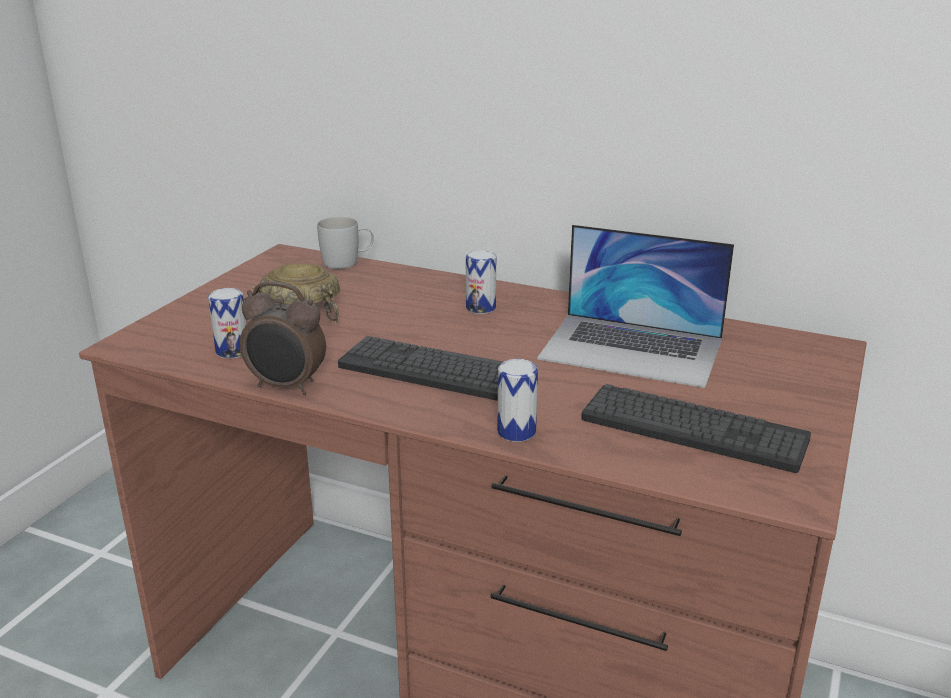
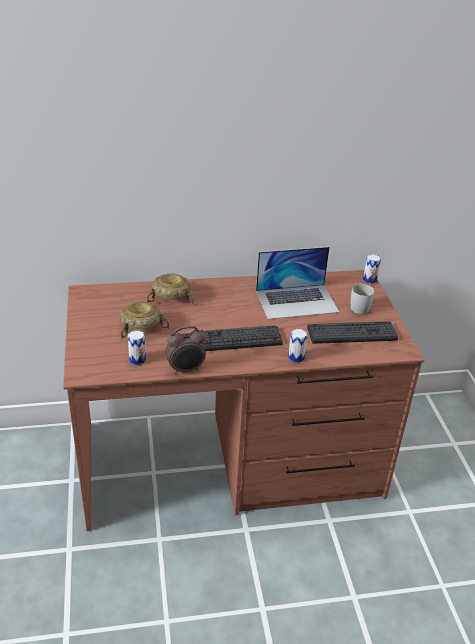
camera: 35 degrees left, 10 degrees up
(347, 262) = (122, 288): white mug -> white mug (361, 307)
(404, 291) = (171, 298): none -> beige bowl
(480, 307) = (215, 298): can -> can (369, 280)

